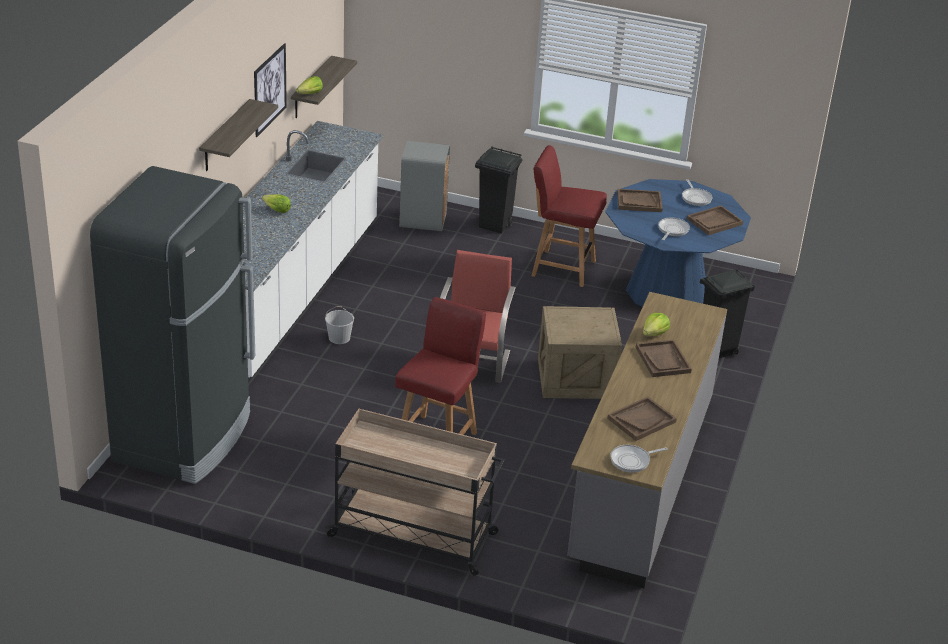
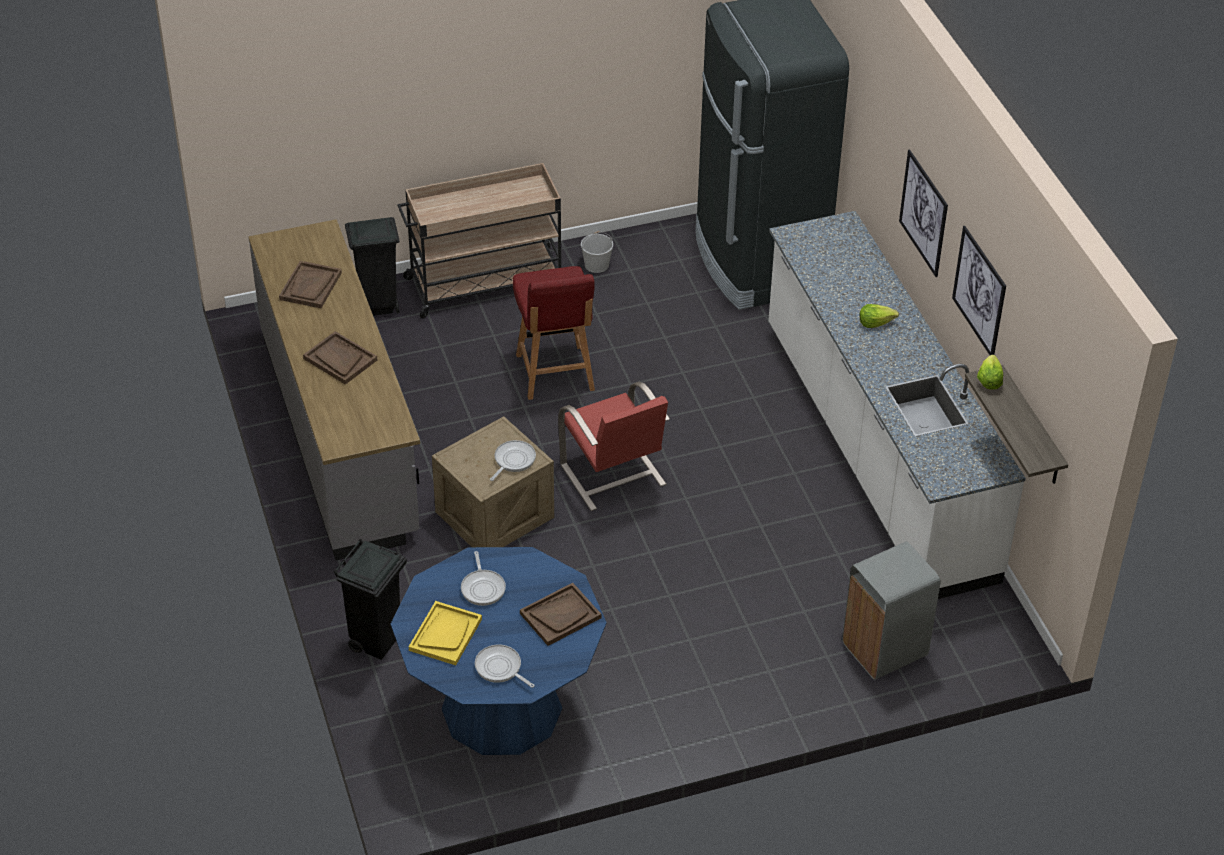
camera: 145 degrees right, 10 degrees up
(225, 136) = (923, 213): shelf -> picture
(339, 337) = (765, 429): white bucket -> white bucket (597, 264)
(495, 226) = (797, 697): black trash can -> black trash can (377, 307)
(561, 267) = (653, 671): red chair -> none
(632, 461) = (289, 246): frying pan -> frying pan (513, 460)
(654, 333) = (372, 386): lettuce -> none
(714, 222) = (445, 634): brown tray -> yellow tray

